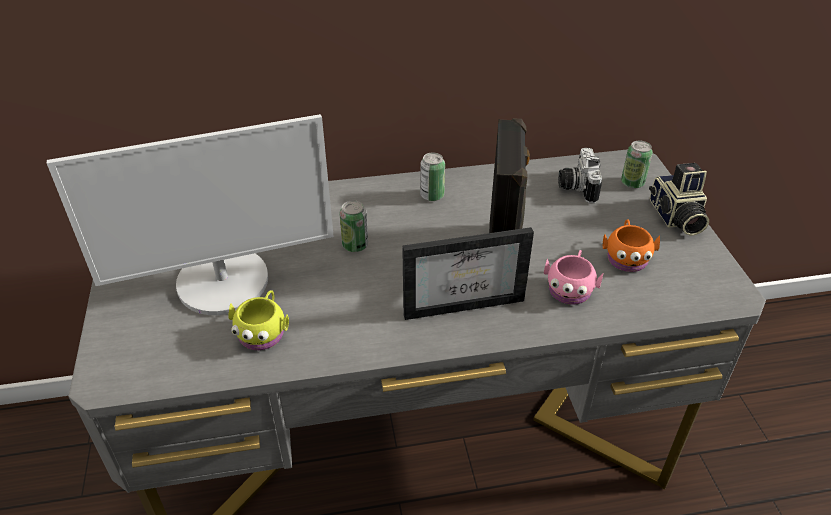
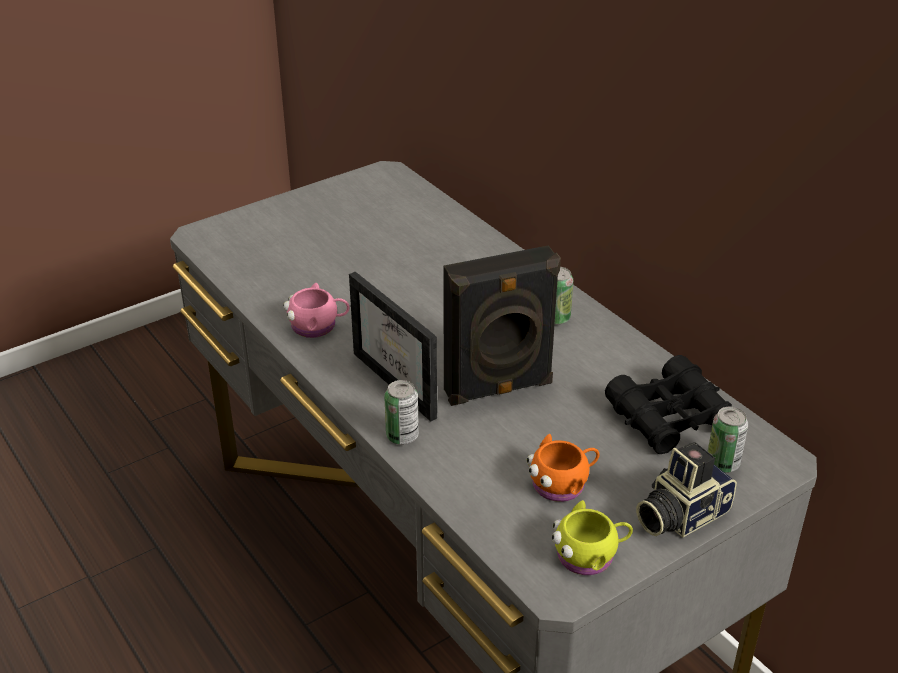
camera: 65 degrees right, 5 degrees down
(224, 282) = (336, 245): monitor -> none
(263, 332) = (291, 284): yellow mug -> yellow mug (590, 555)
(355, 245) = (436, 295): can -> can (402, 436)
(570, 288) = (474, 450): pink mug -> pink mug (317, 326)
(575, 186) = (669, 417): camera -> black binoculars

